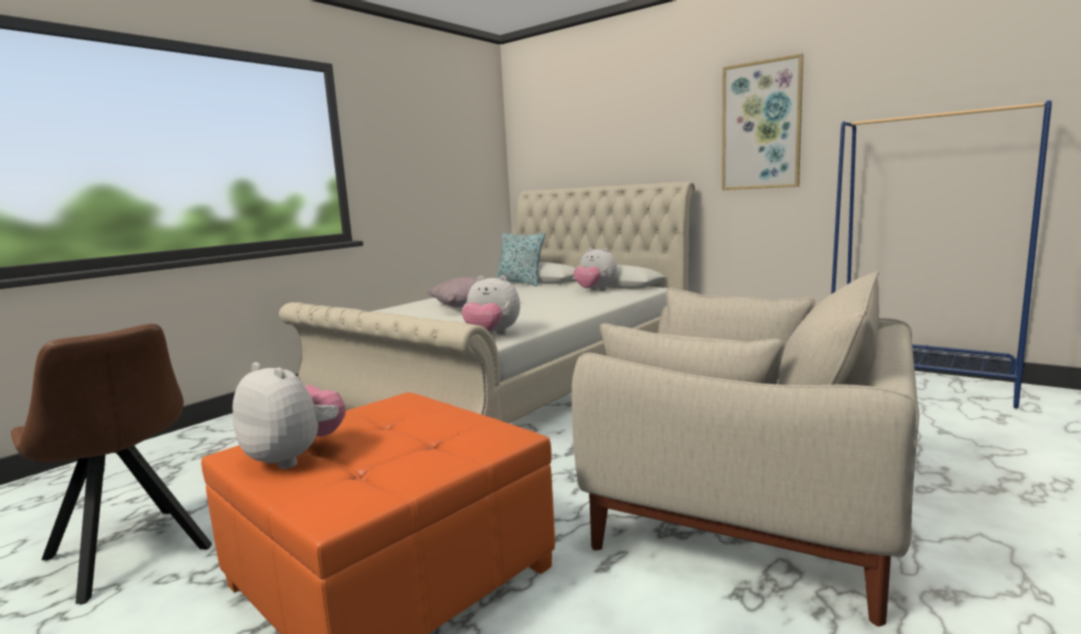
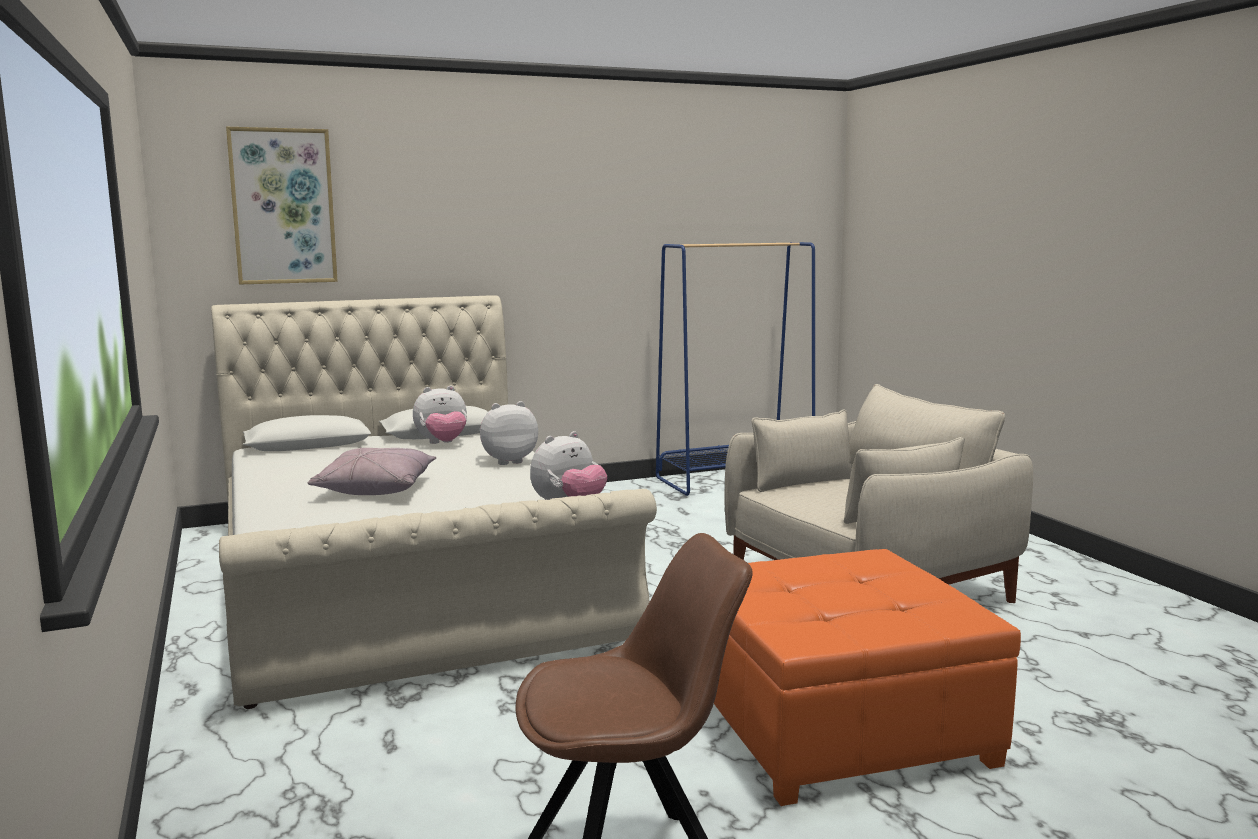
camera: 60 degrees left, 0 degrees up
(294, 457) = (839, 623): plush toy -> plush toy (507, 461)
(520, 283) = (288, 453): pillow -> none
(761, 126) = (564, 235): picture -> picture (283, 206)

